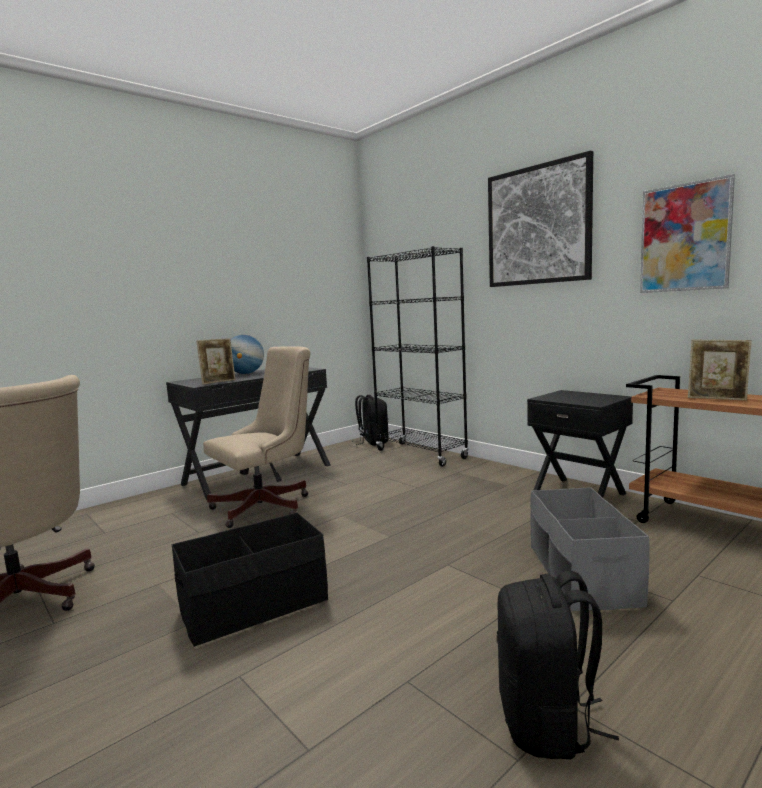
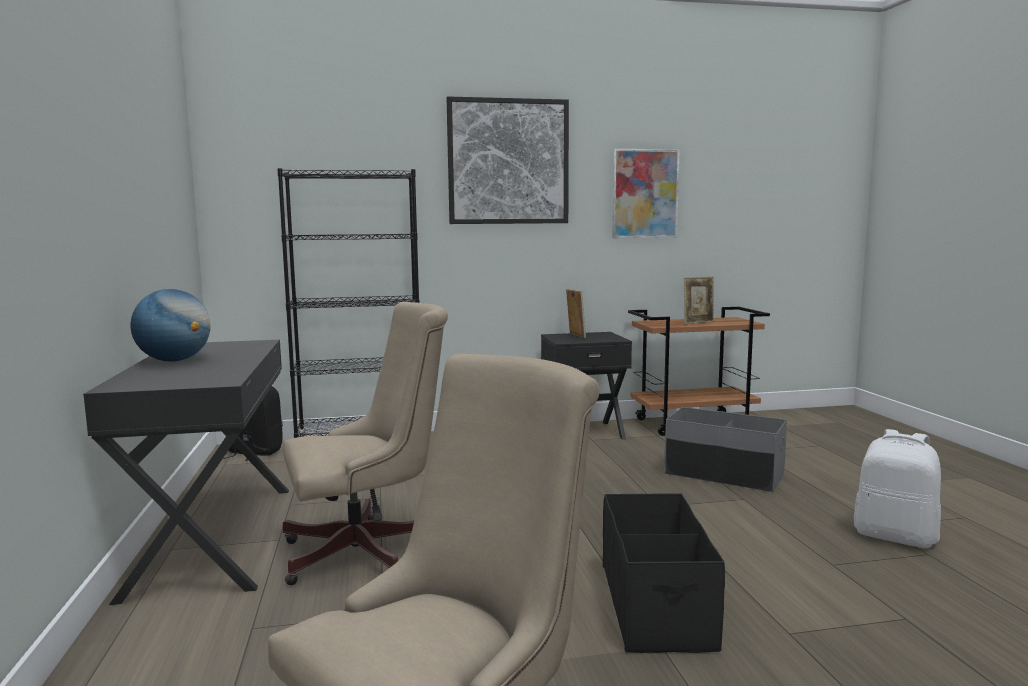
camera: 60 degrees left, 0 degrees up
(218, 382) = (227, 374): picture frame -> picture frame (575, 336)
(268, 506) = (369, 552): beige office chair -> beige office chair turned 75 degrees clockwise
(547, 722) = (895, 536): black backpack -> white backpack

